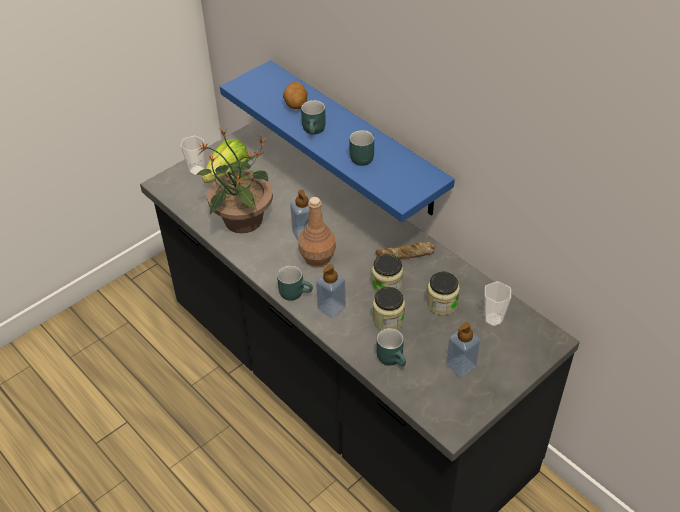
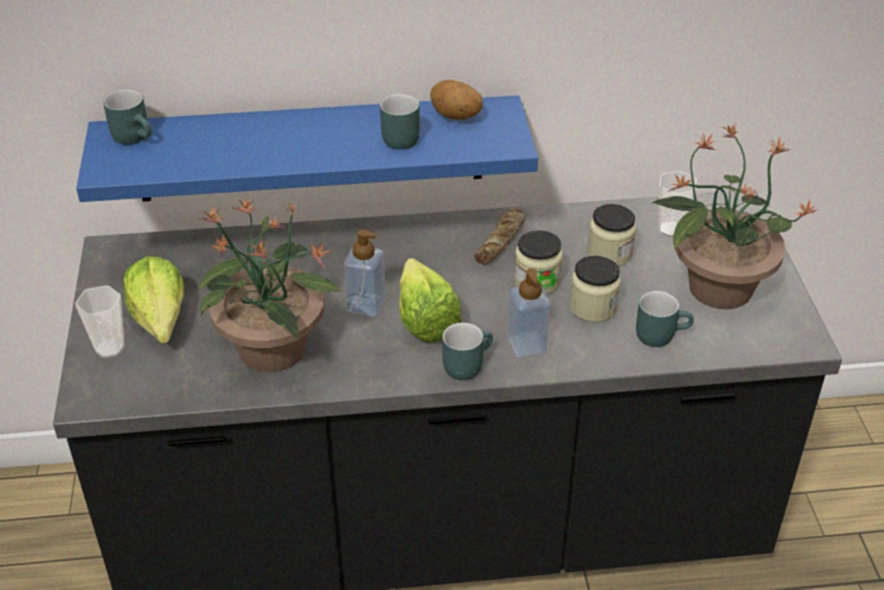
camera: 55 degrees left, 5 degrees down
(295, 105) = (221, 143): potato -> potato (455, 117)
(315, 130) = (296, 150): turquoise mug -> turquoise mug (136, 137)
(317, 258) = (425, 315): brown bottle -> lettuce
(461, 365) = (718, 287): soap dispenser -> potted plant

